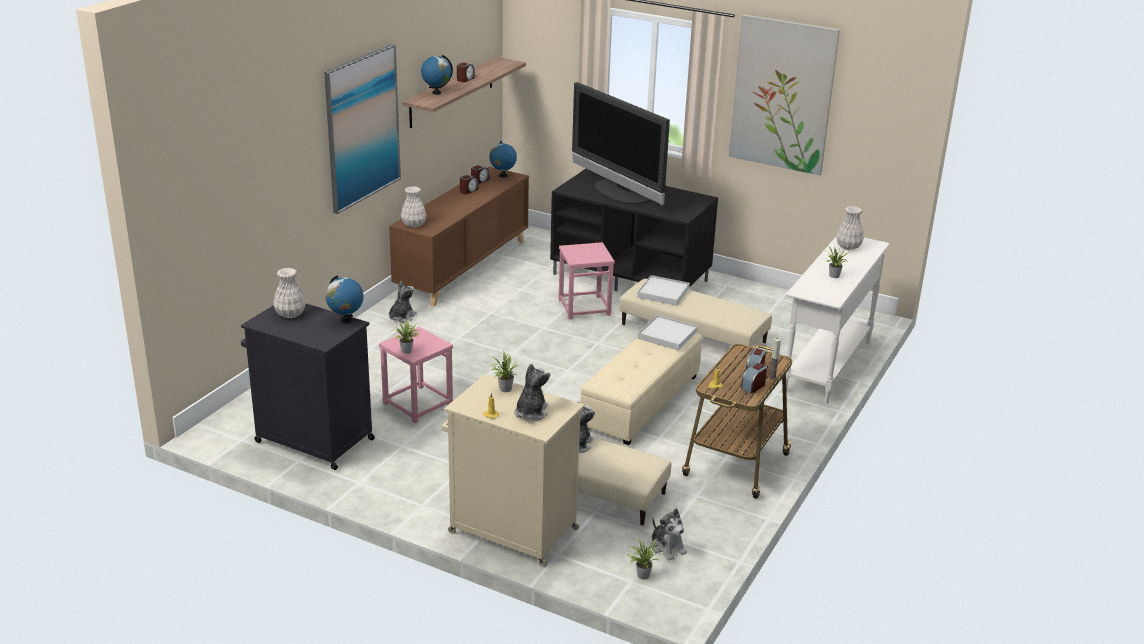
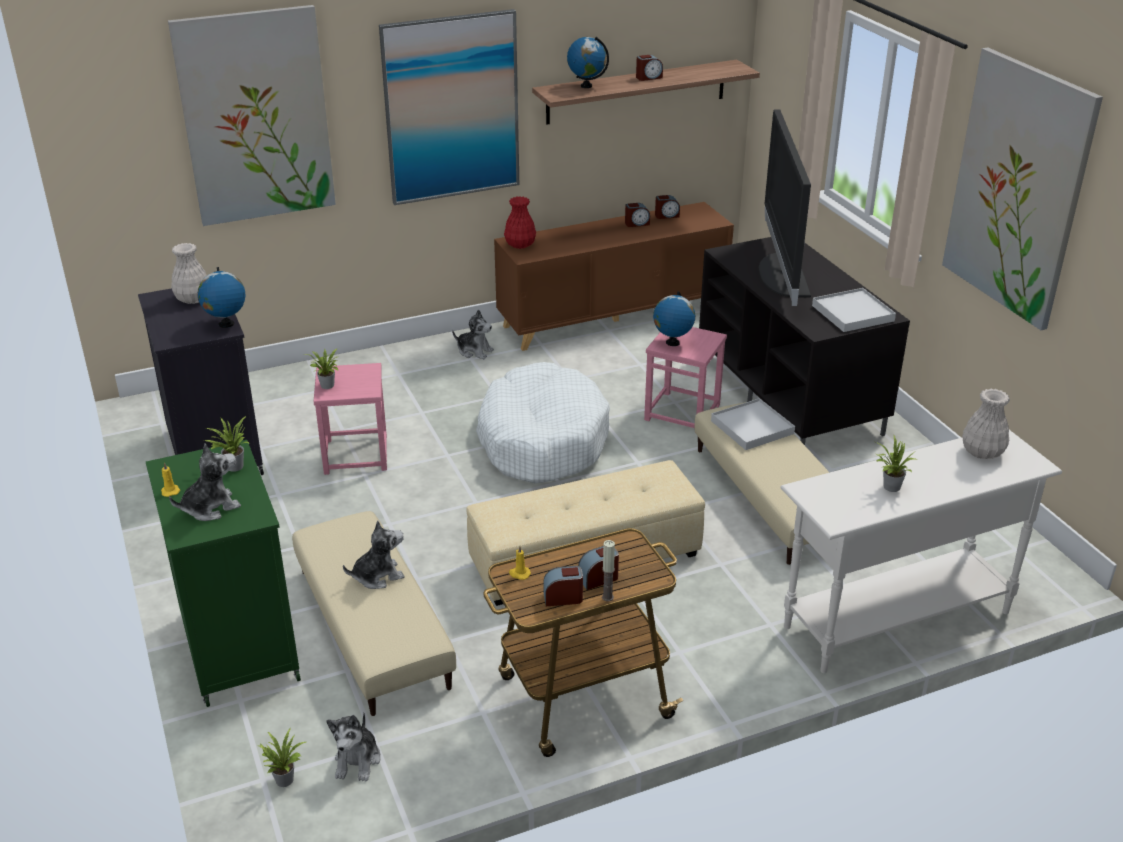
camera: 40 degrees right, 5 degrees up
(259, 162) = (256, 117): none -> picture
(401, 317) = (474, 351): plush toy -> plush toy turned 45 degrees clockwise
(413, 224) = (519, 245): white vase -> red vase
(502, 176) = (702, 217): globe -> globe (672, 343)
(511, 530) = (238, 644): beige cabinet -> green cabinet
(524, 352) = (542, 440): none -> white dog bed
(667, 335) = (655, 483): white tray -> white tray (853, 313)

